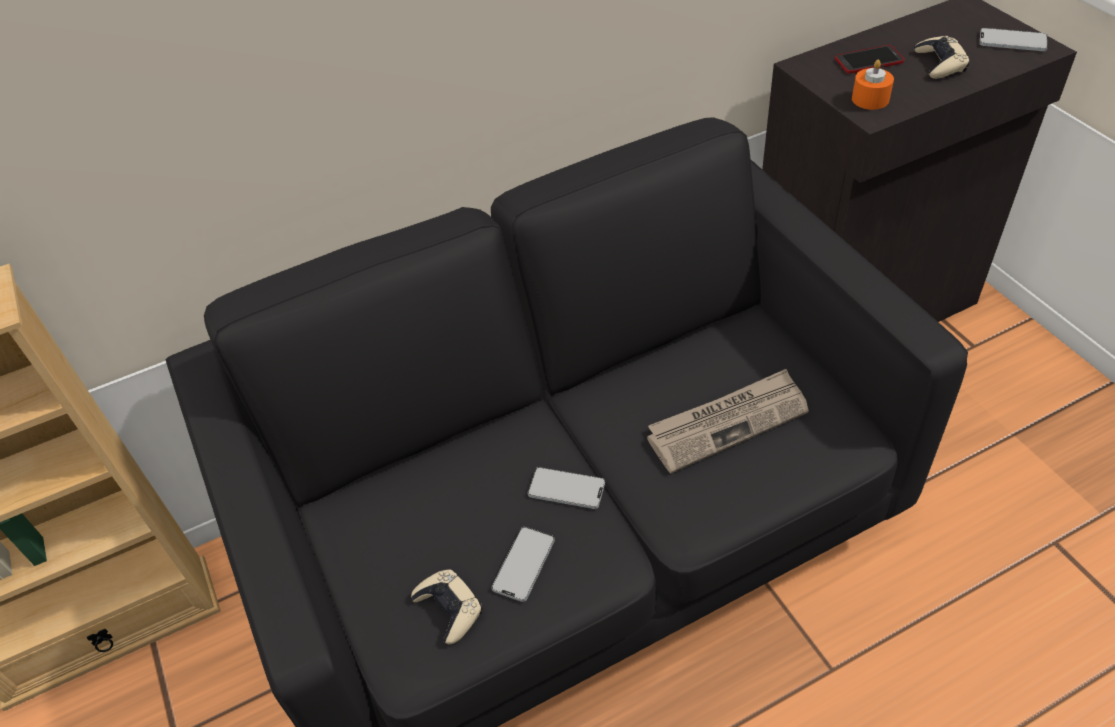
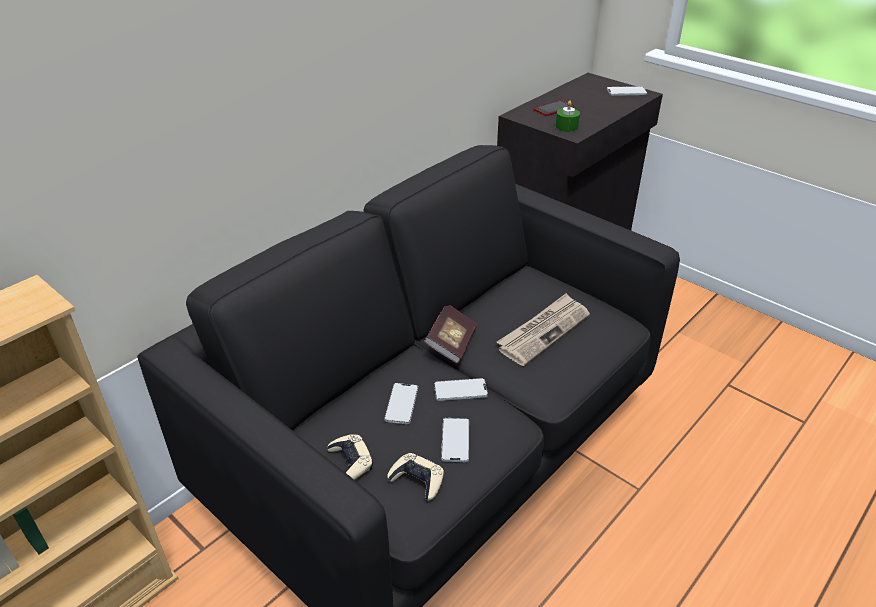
camera: 25 degrees left, 10 degrees down
(481, 489) = (401, 404): none -> phone
(589, 412) = (451, 343): none -> book
(870, 99) = (566, 126): orange candle -> green candle
(940, 63) = (594, 106): beige game controller -> beige game controller (351, 461)

